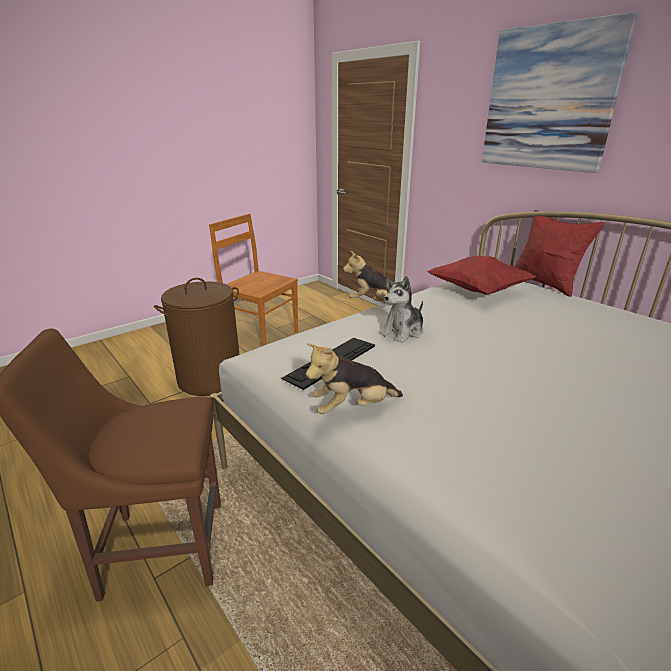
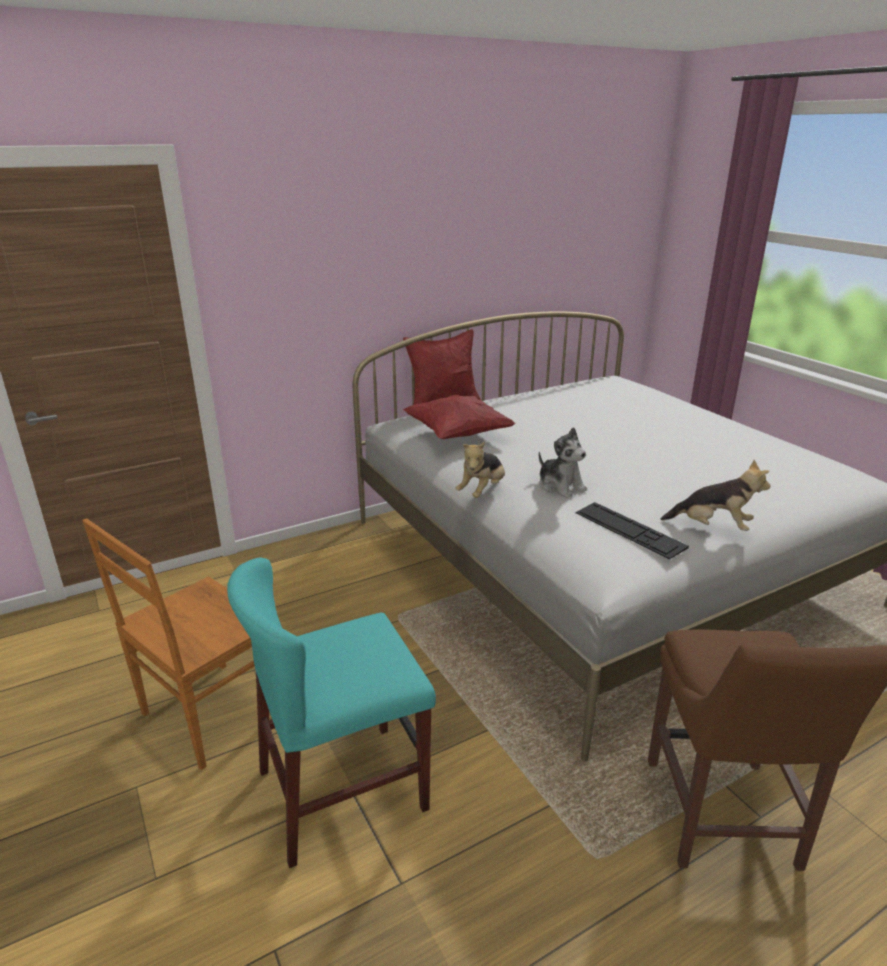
camera: 80 degrees left, 0 degrees up
(210, 378) = (342, 790): brown laundry basket -> turquoise chair
(352, 408) = (712, 527): plush toy -> plush toy turned 60 degrees counterclockwise
(549, 99) = (389, 222): picture -> none

